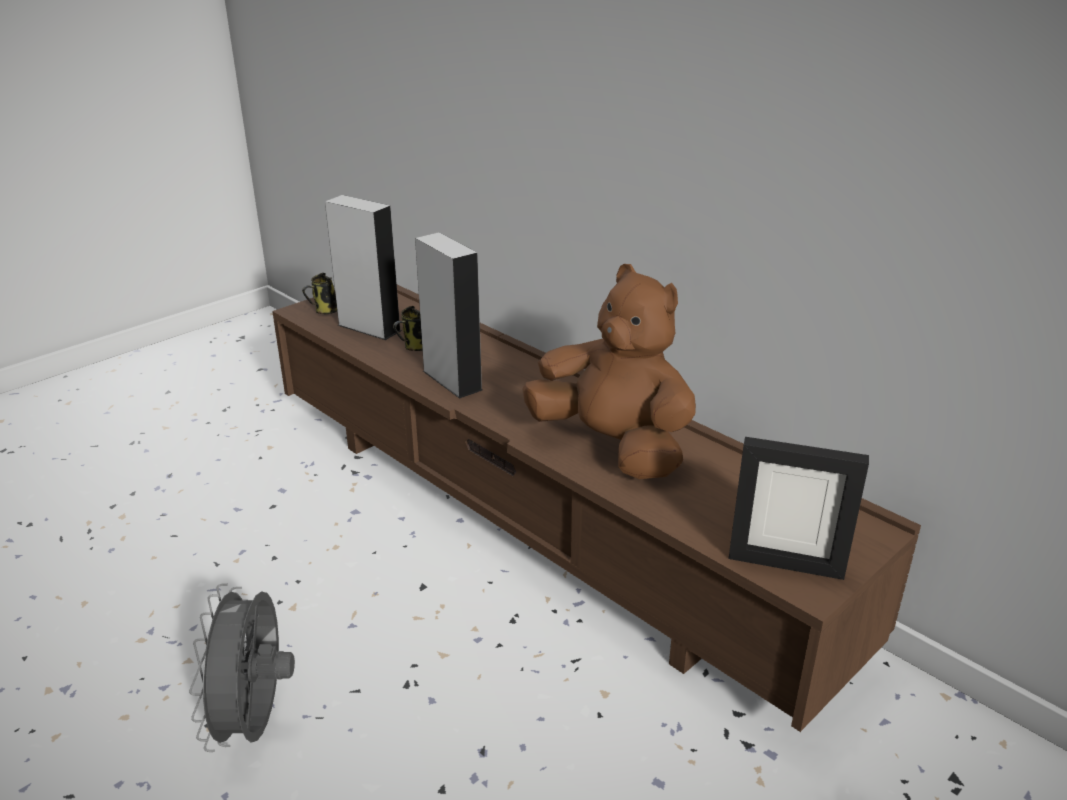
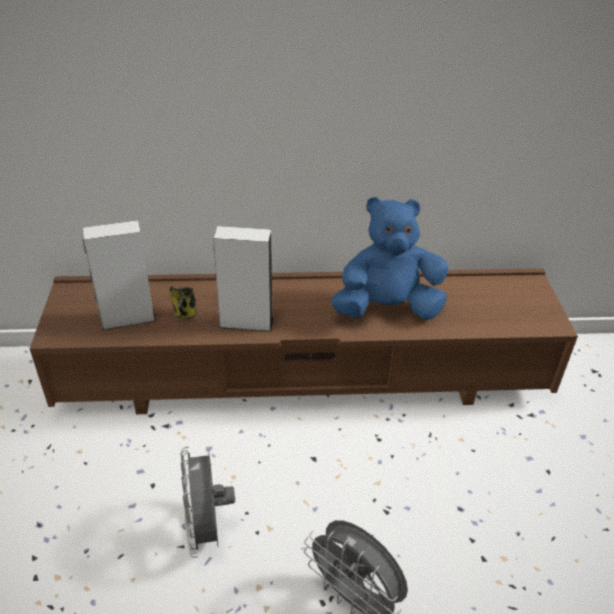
camera: 50 degrees left, 10 degrees up
(252, 567) = (207, 529): none -> grey fan
(326, 311) = (73, 325): mug -> none
(613, 446) = (387, 308): brown plush toy -> blue plush toy
(785, 563) = (532, 319): picture frame -> none

